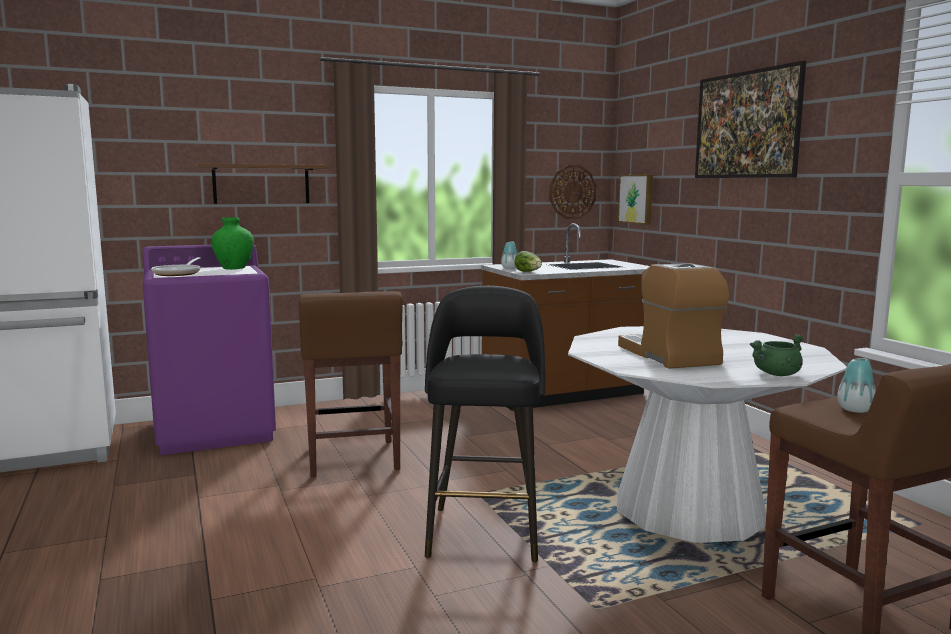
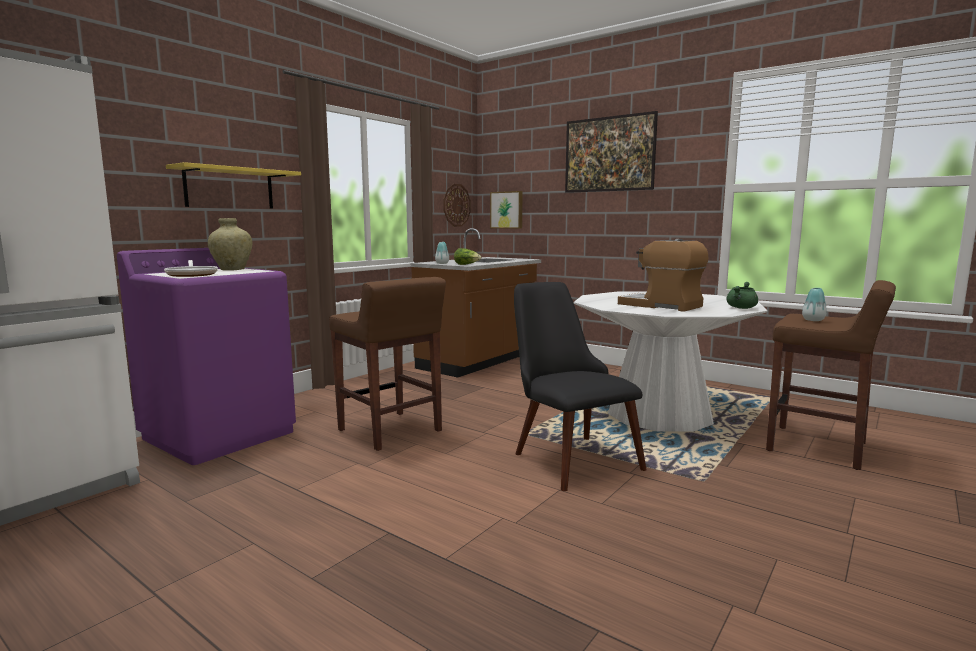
camera: 30 degrees left, 0 degrees up
(234, 268) = (232, 269): green vase -> beige vase
(261, 184) = (229, 188): brown shelf -> yellow shelf
(484, 531) = (567, 455): black stool -> black chair

